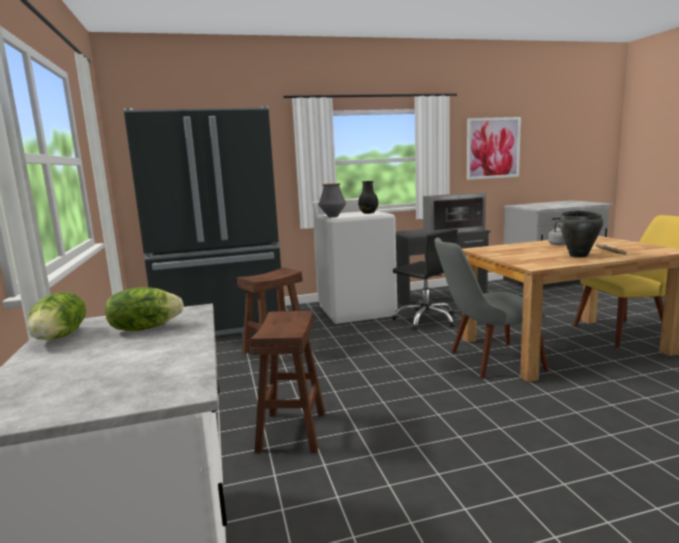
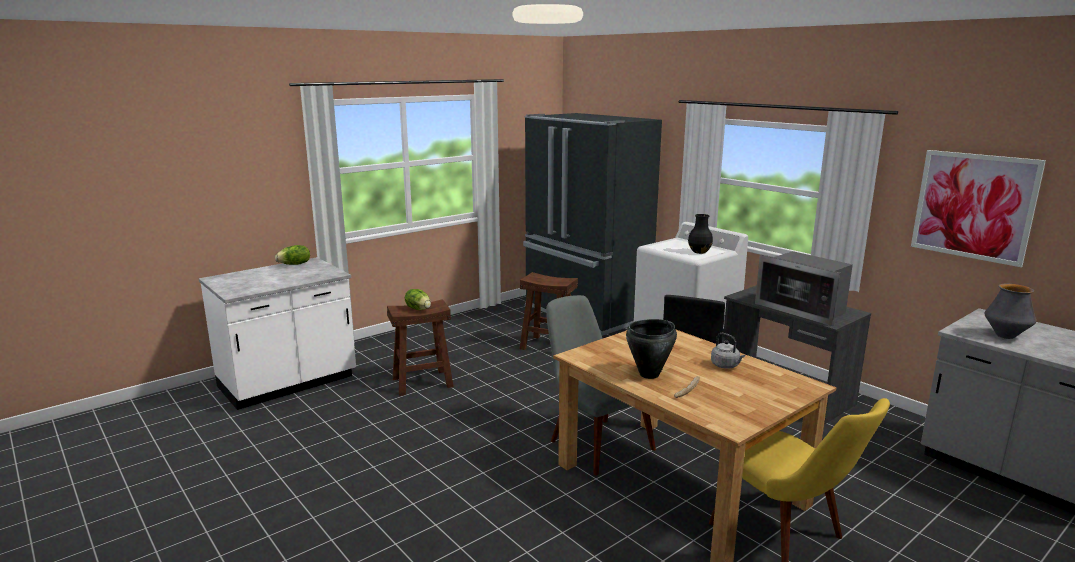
camera: 65 degrees right, 5 degrees up
(145, 328) = (306, 273): lettuce -> lettuce (418, 309)
(332, 217) = (655, 244): vase -> vase (1005, 336)

